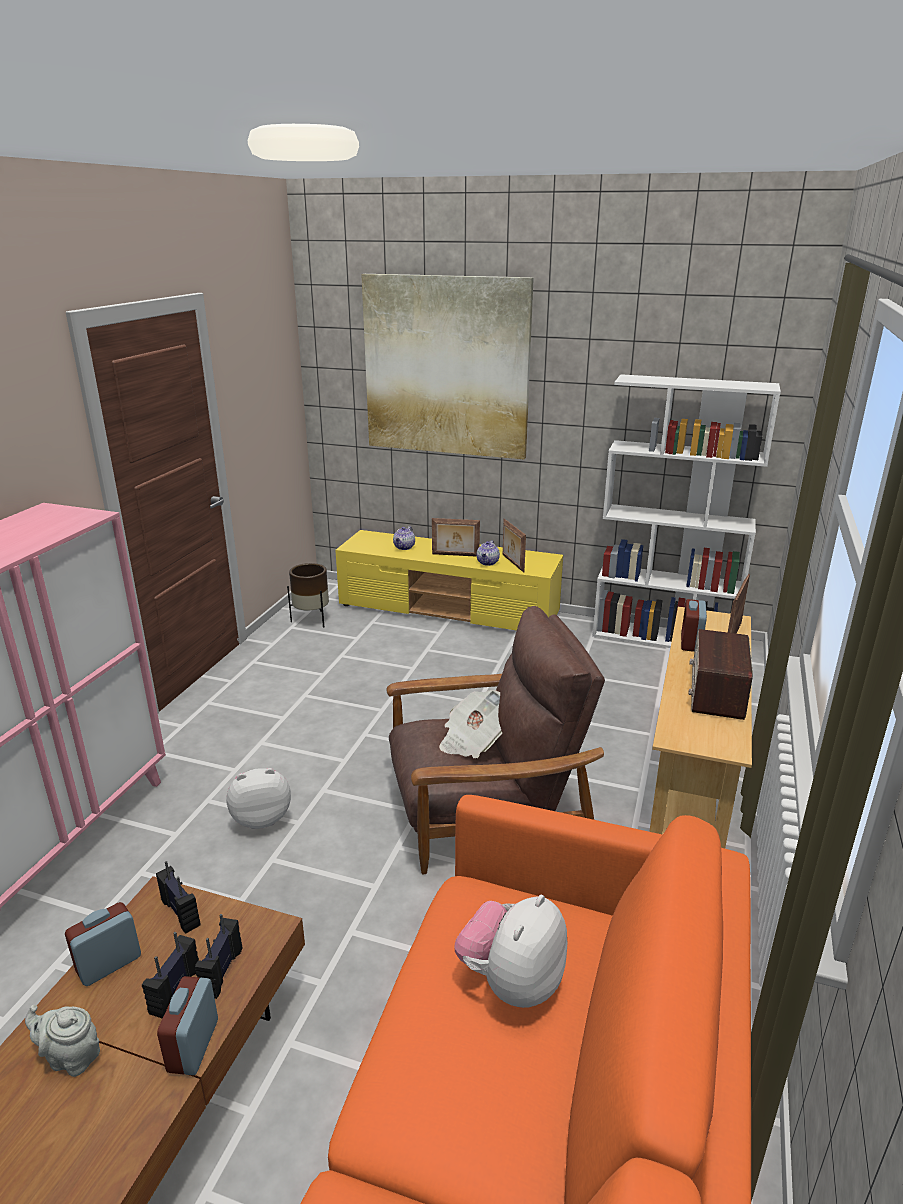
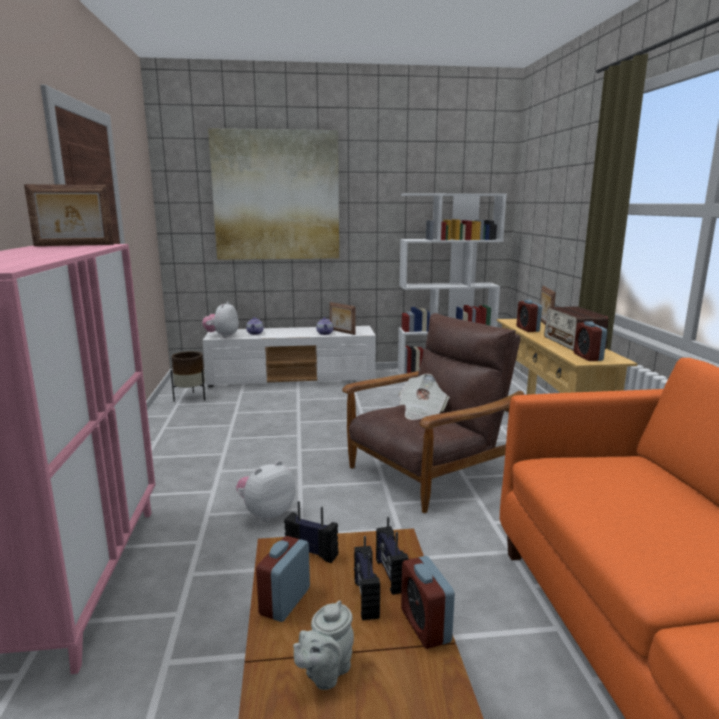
camera: 25 degrees left, 10 degrees down
(71, 1057) = (325, 673): grey teapot -> grey teapot turned 45 degrees counterclockwise
(450, 610) = (293, 378): yellow tv stand -> white tv stand
(455, 555) = (298, 333): picture frame -> picture frame (74, 245)
(512, 982) = (636, 491): plush toy -> plush toy (222, 336)
(693, 731) = (587, 357): none -> alarm clock

